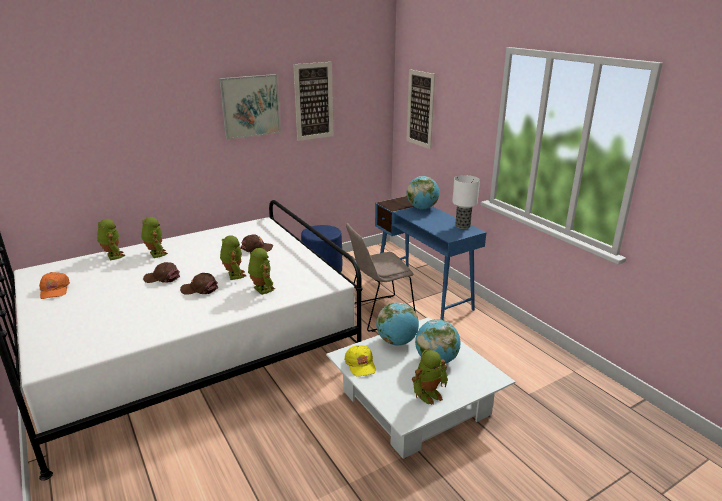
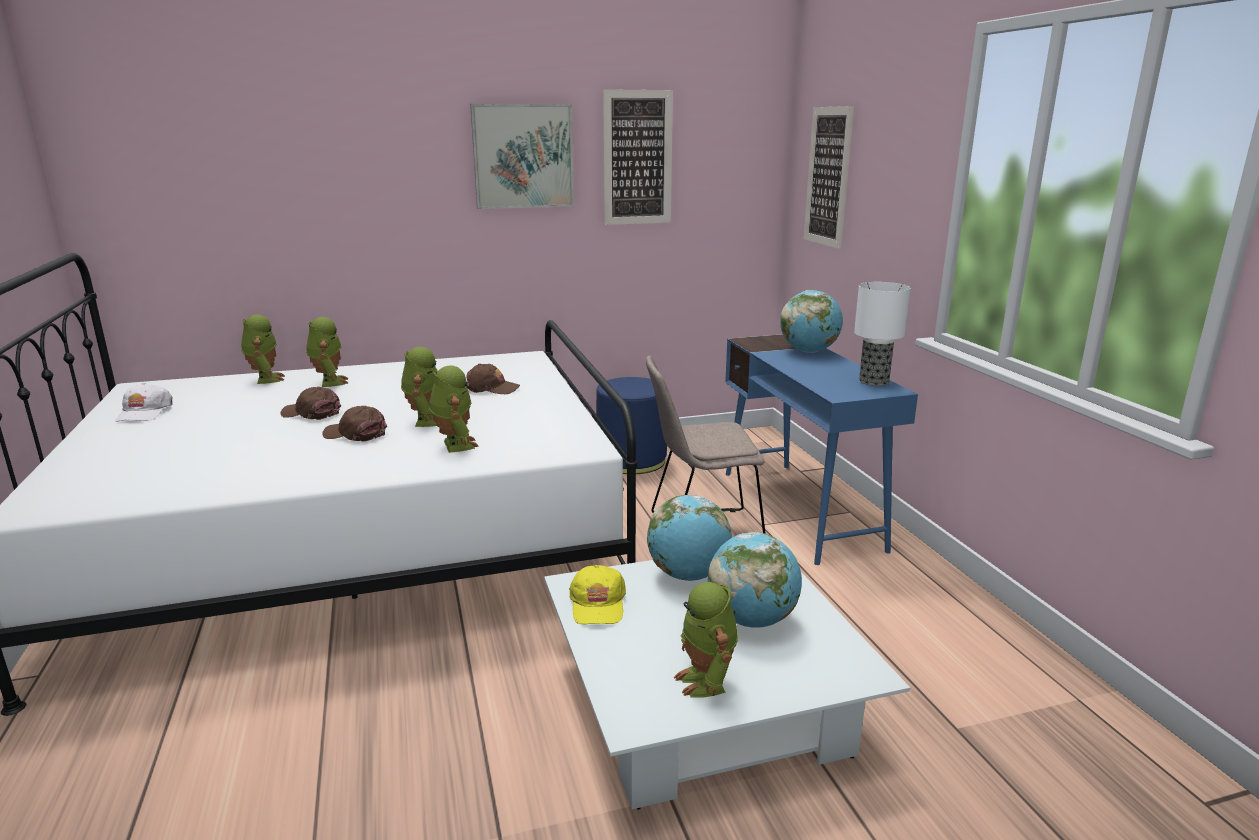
camera: 15 degrees right, 5 degrees down
(54, 290) = (144, 413): orange cap -> white cap
(428, 394) = (706, 681): toy robot -> toy robot turned 90 degrees clockwise

